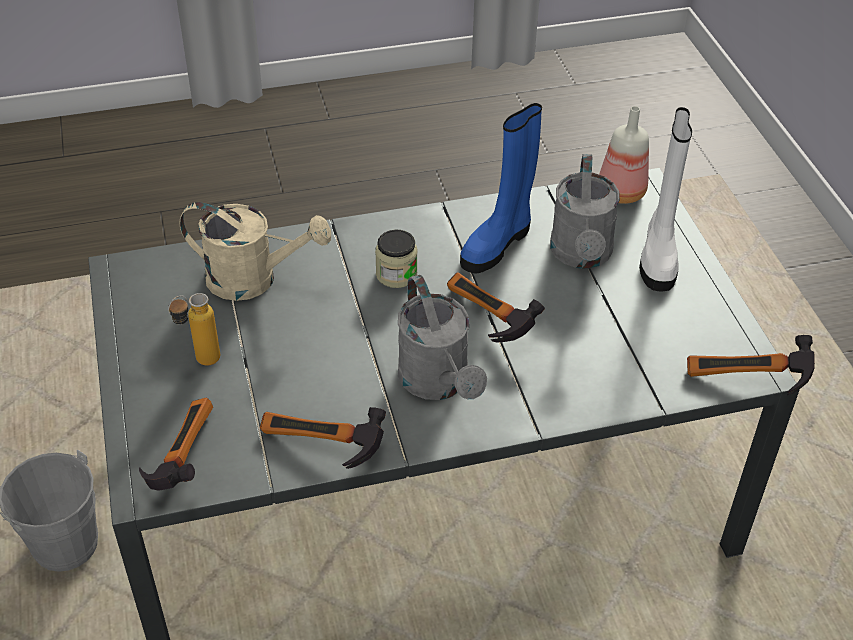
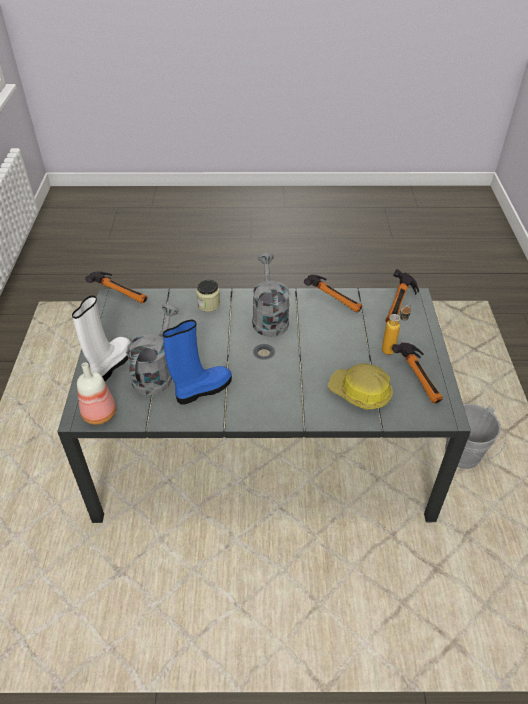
camera: 165 degrees left, 0 degrees up
(254, 279) = (360, 393): beige watering can -> hard hat
(396, 274) = (272, 380): jar -> jar (209, 304)
(484, 320) = (232, 344): hammer -> hammer (420, 379)

